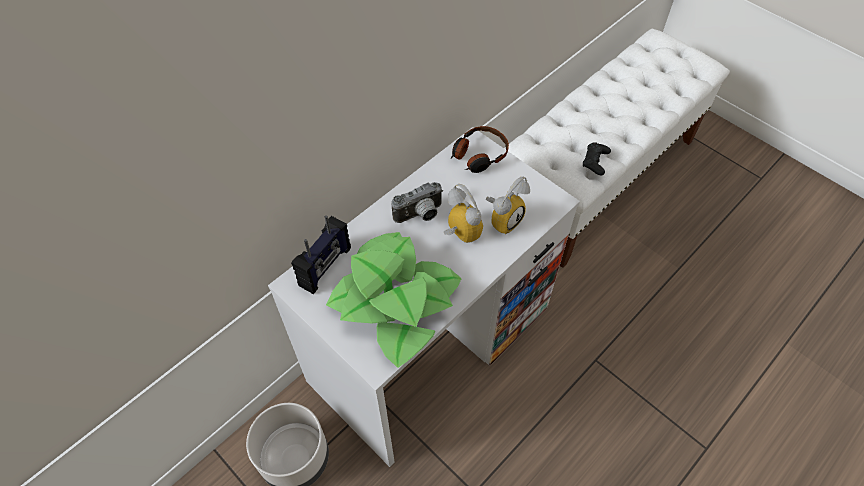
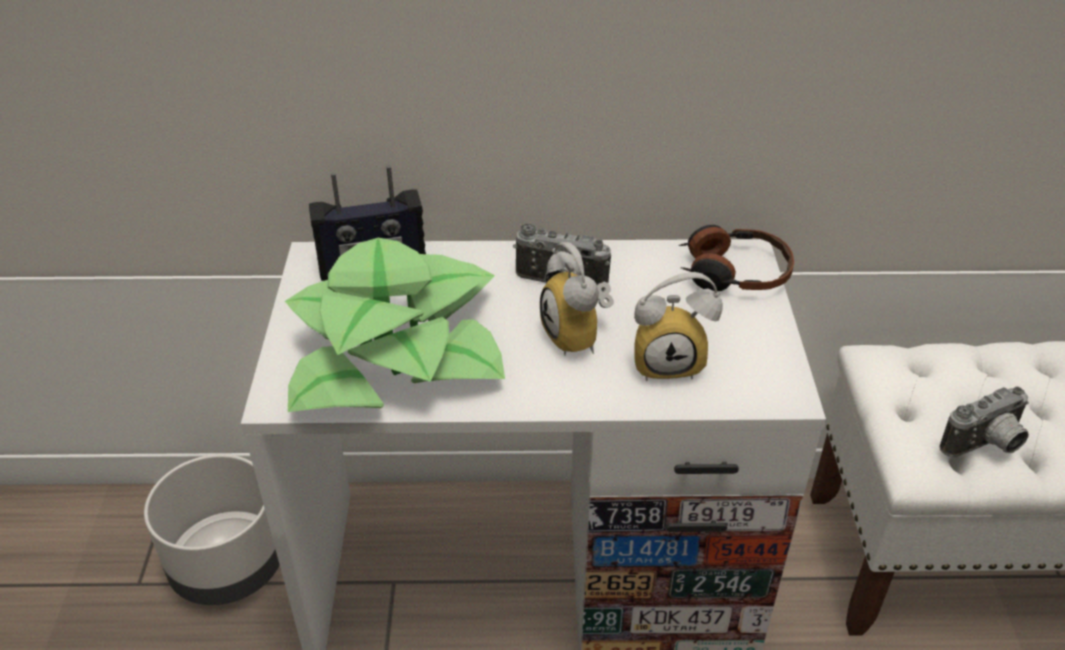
camera: 45 degrees right, 15 degrees down
(458, 234) = (580, 337): alarm clock -> alarm clock turned 150 degrees clockwise
(595, 161) = (986, 446): black game controller -> camera

